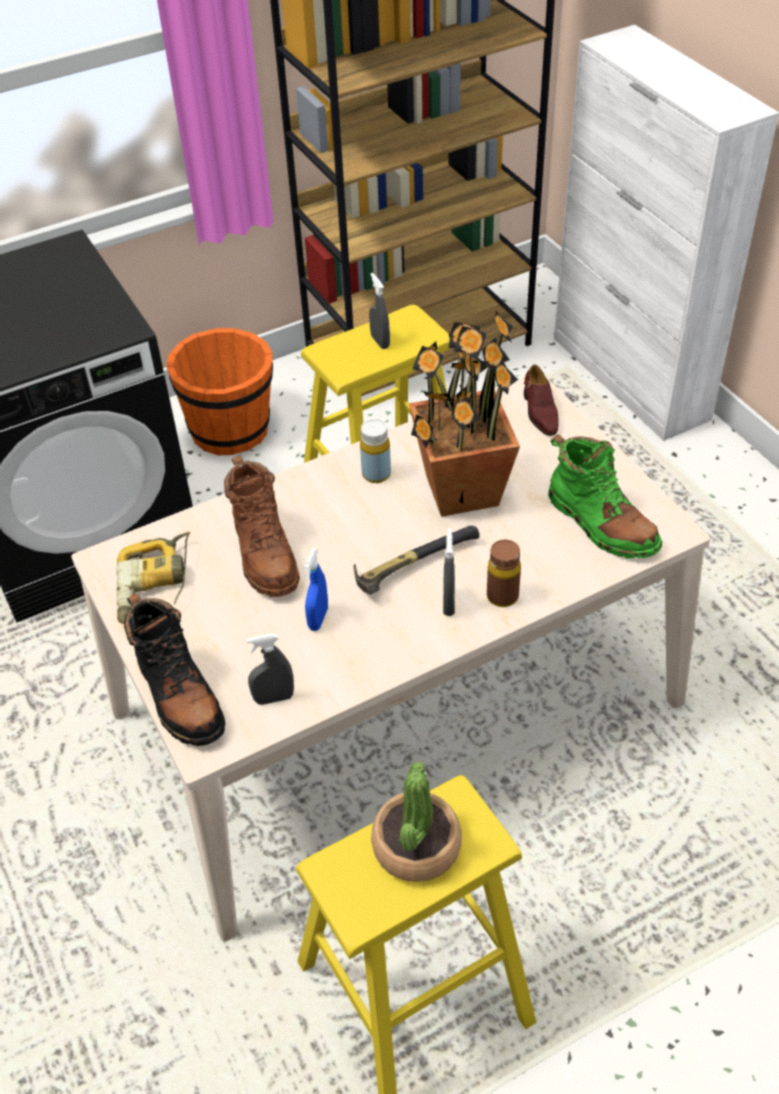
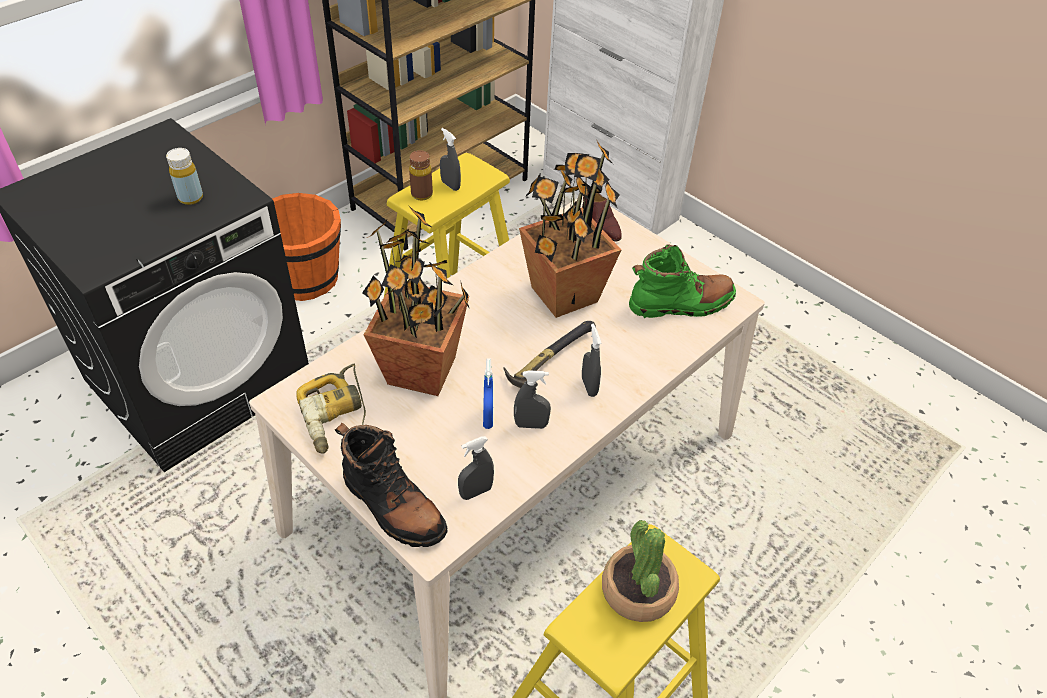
camera: 20 degrees left, 0 degrees up
(264, 554) = (421, 372): brown boot -> potted plant
(364, 635) = (531, 425): none -> grey spray bottle
(376, 474) = (490, 291): yellow bottle -> yellow bottle (190, 198)
(502, 596) = (629, 373): brown bottle -> brown bottle (421, 194)
(601, 524) = (681, 304): green boot -> green boot turned 45 degrees counterclockwise

